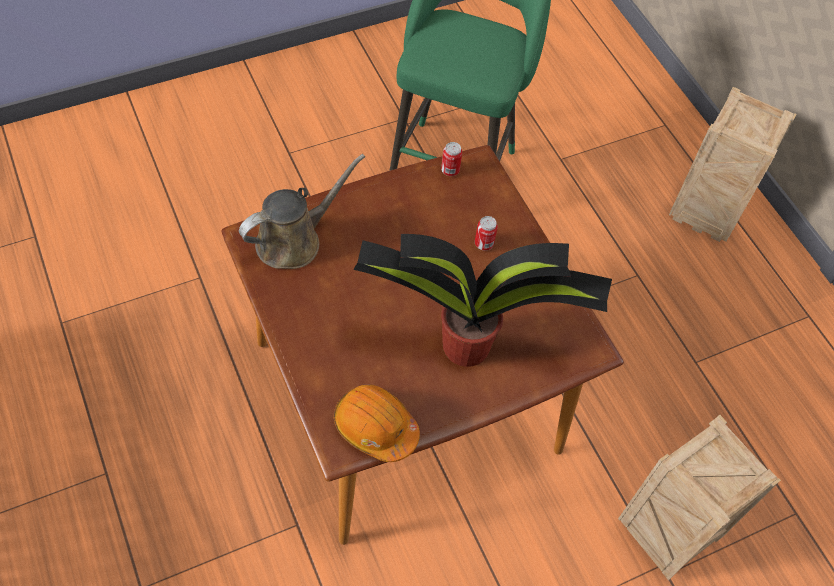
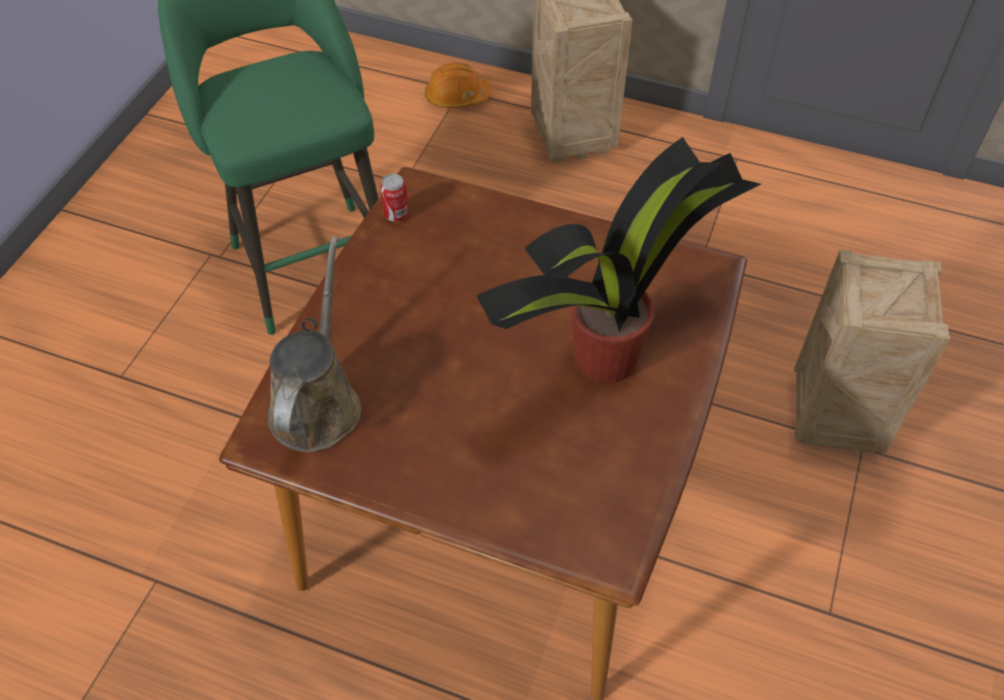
camera: 40 degrees left, 5 degrees down
(375, 427) = (619, 507): orange hard hat -> orange hard hat (457, 97)
(484, 244) = (509, 255): can -> none

